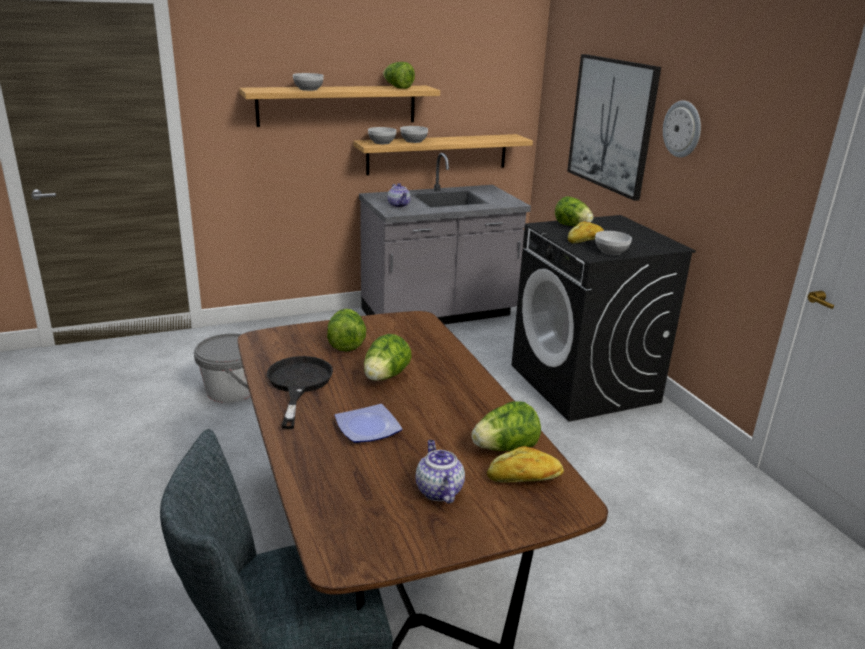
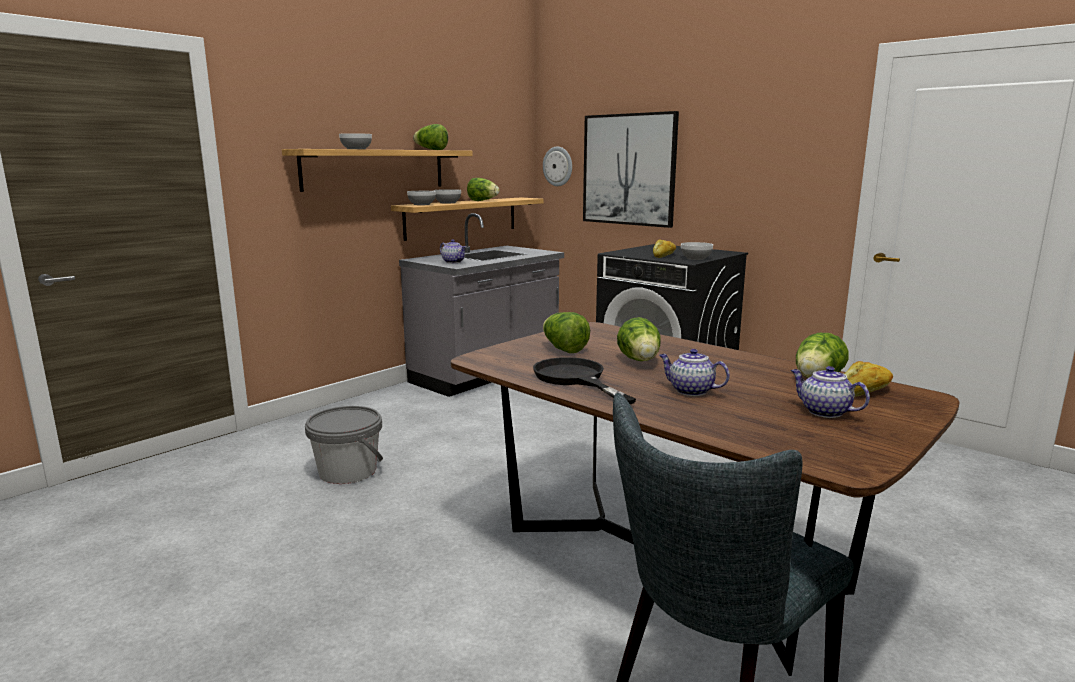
camera: 25 degrees left, 10 degrees down
(366, 427) = (690, 391): plate -> teapot
(572, 226) = (636, 251): lettuce -> lettuce (482, 201)
(682, 129) = (712, 157): wall clock -> wall clock (558, 166)

